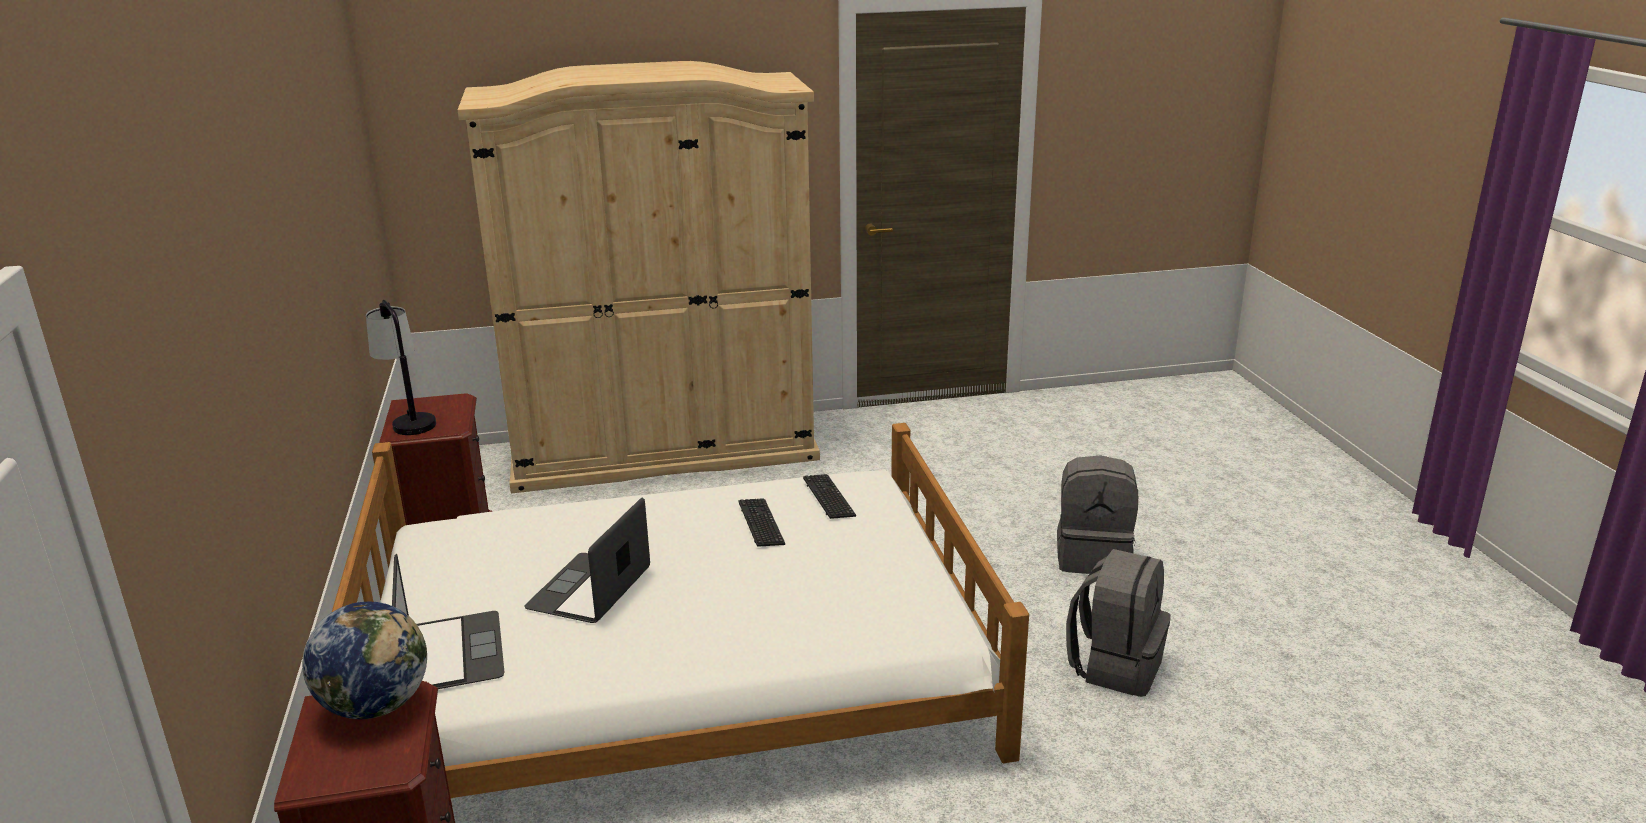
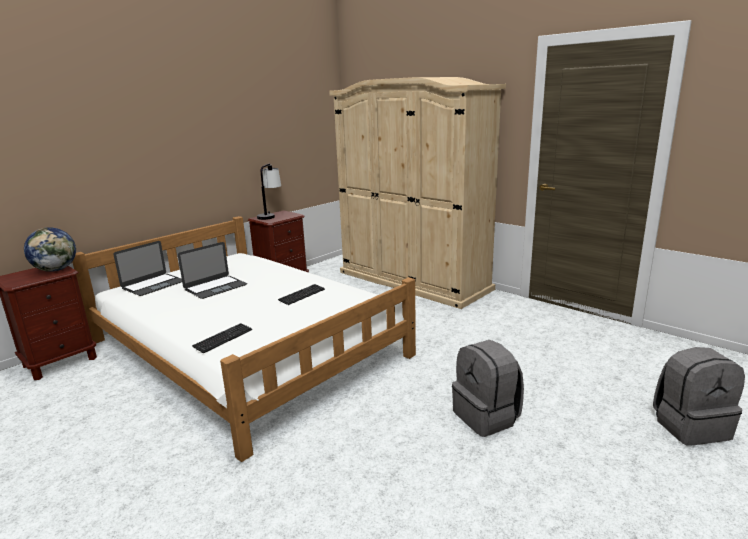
camera: 55 degrees right, 5 degrees down
(590, 588) = (215, 287): laptop -> laptop turned 150 degrees clockwise
(828, 498) = (345, 299): keyboard -> keyboard (223, 339)
(1115, 666) = (370, 467): grey backpack -> grey backpack (690, 426)

